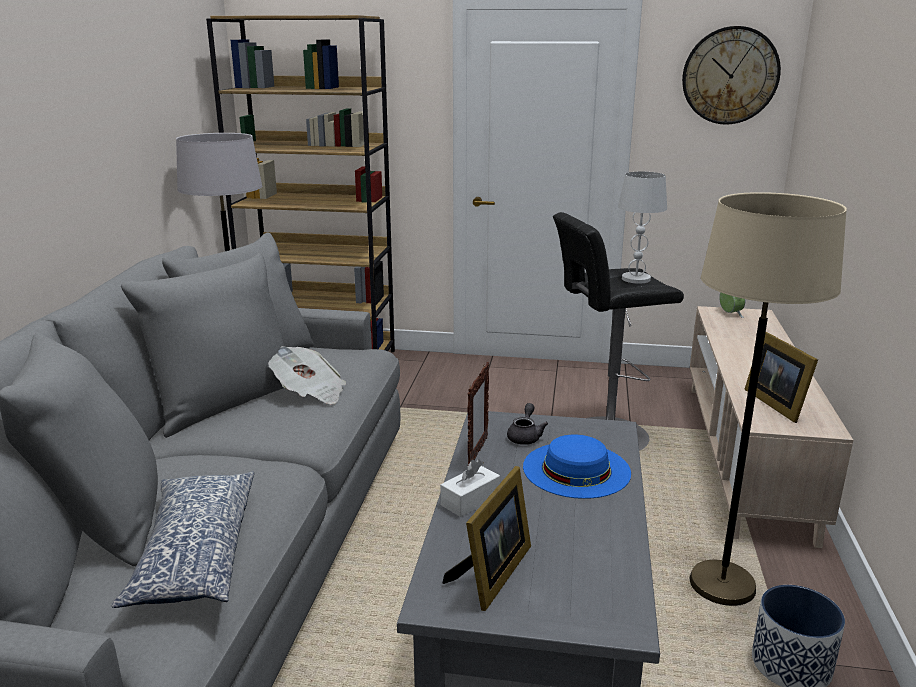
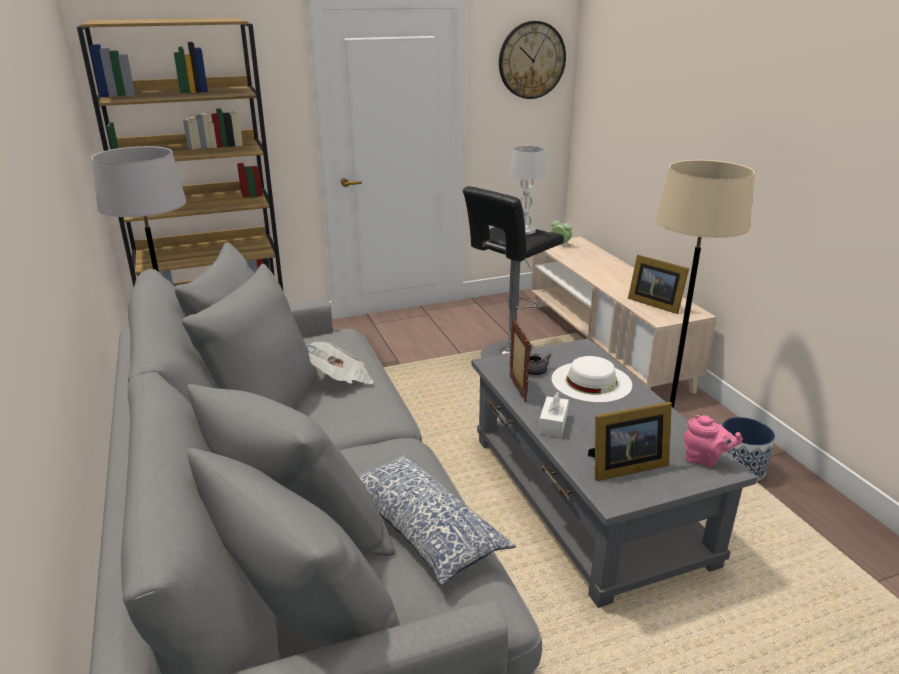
camera: 30 degrees left, 5 degrees up
(492, 574) = (624, 467): picture frame -> picture frame turned 75 degrees clockwise
(576, 469) = (591, 381): blue hat -> white hat
(609, 605) = (705, 460): none -> pink teapot

